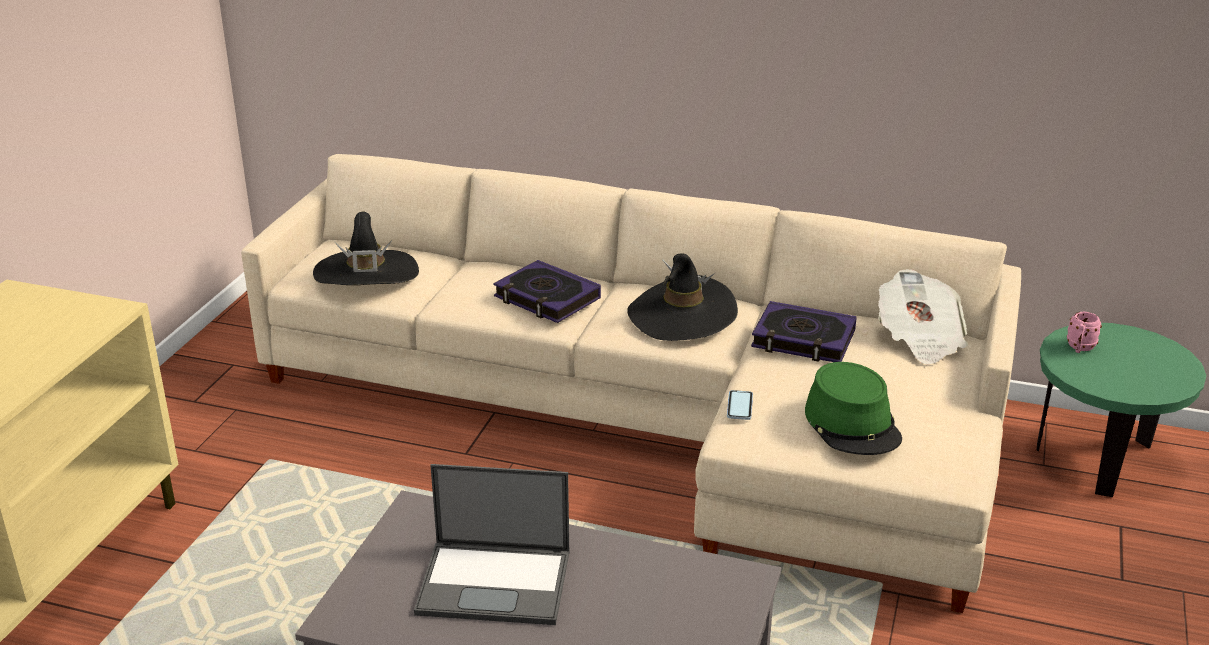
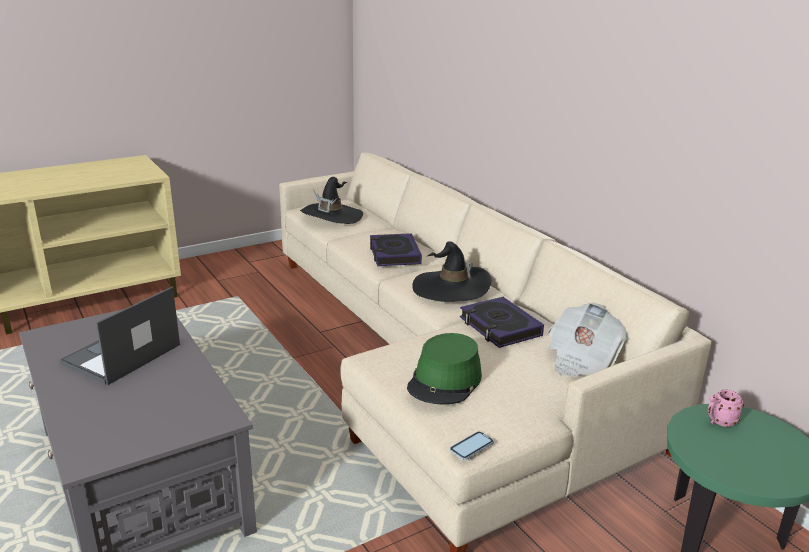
camera: 40 degrees right, 5 degrees down
(496, 582) = (121, 355): laptop -> laptop turned 75 degrees clockwise
(739, 406) = (401, 343): phone -> phone (471, 447)

